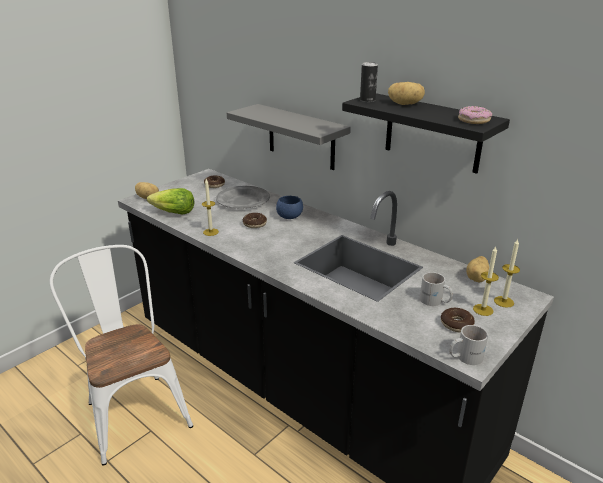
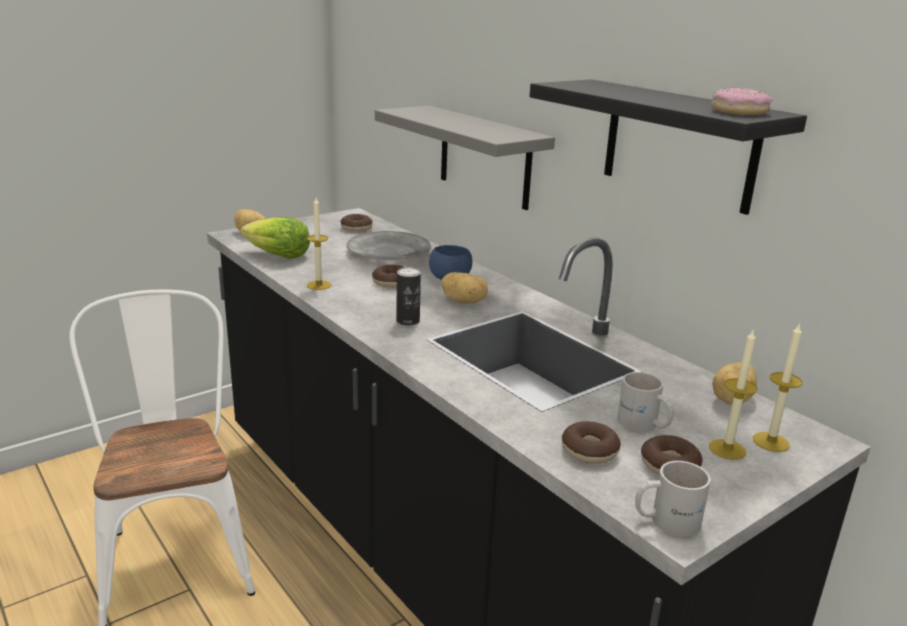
camera: 10 degrees right, 5 degrees down
(367, 100) = (573, 83): can -> can (408, 321)
(405, 104) = (633, 90): potato -> potato (464, 301)
(412, 322) = (589, 450): none -> donut

